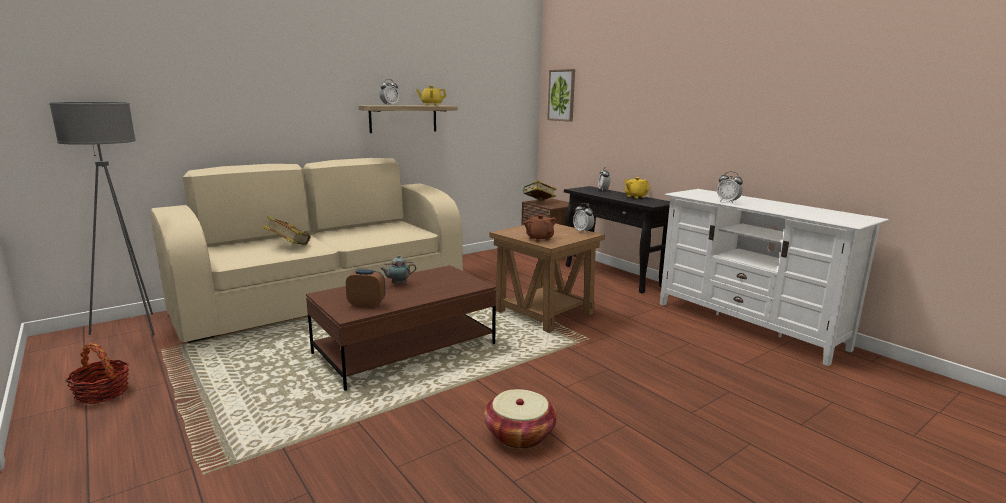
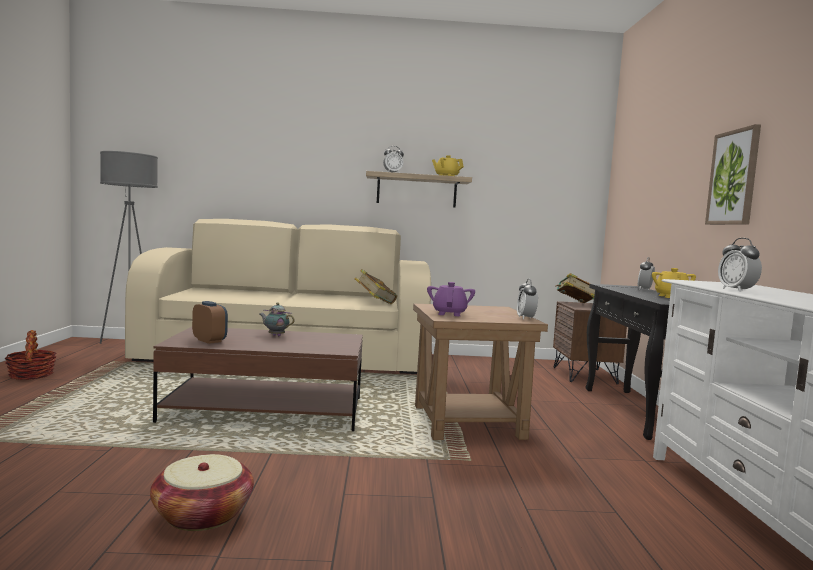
camera: 35 degrees right, 10 degrees down
(288, 247) = (247, 295): book -> book (375, 303)
(539, 238) = (449, 314): brown teapot -> purple teapot
(561, 95) = (626, 171): picture -> picture (734, 177)

